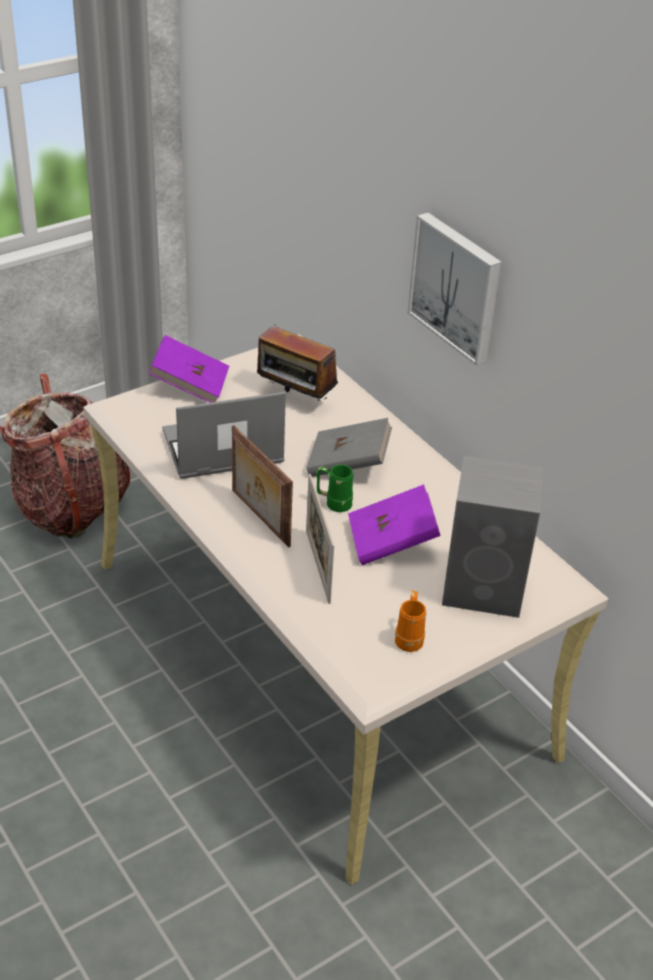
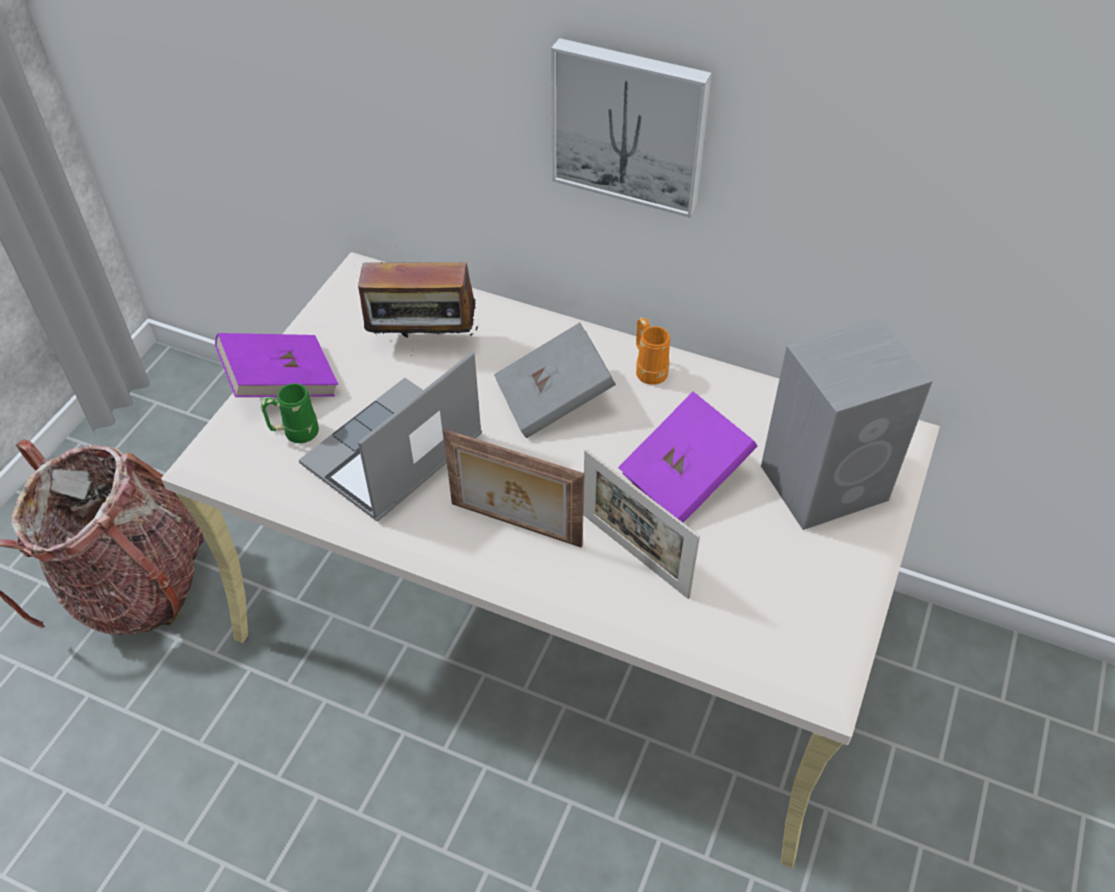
camera: 30 degrees left, 10 degrees up
(333, 503) = (581, 460): green mug -> green mug (294, 433)
(409, 637) = (807, 592): orange mug -> orange mug (648, 369)

